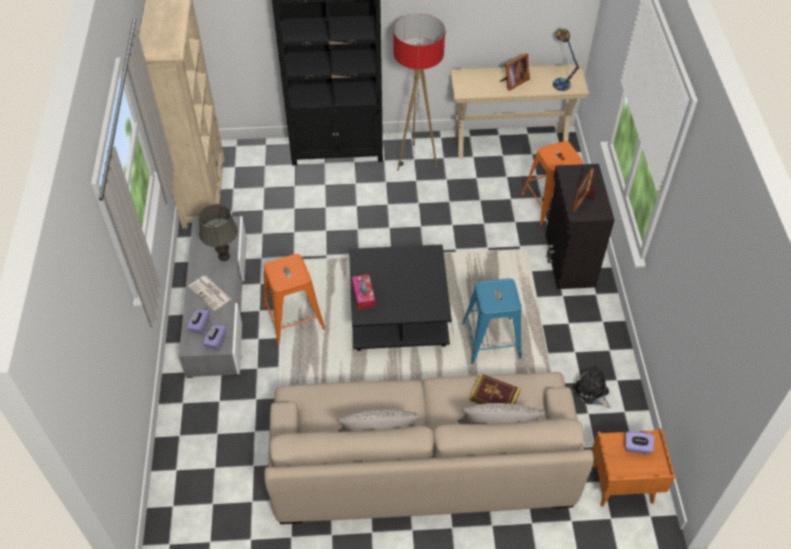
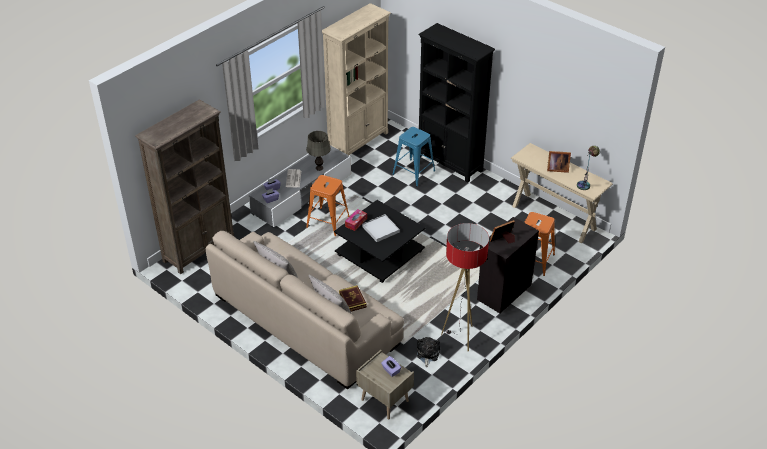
camera: 45 degrees right, 10 degrees down
(178, 479) = (199, 249): none -> brown bookcase
(400, 283) = (380, 229): none -> white tray
(415, 161) = (485, 193): floor lamp -> floor lamp (460, 337)
(491, 340) = (408, 296): blue stool -> blue stool (413, 172)
(622, 485) = (384, 400): orange nightstand -> beige nightstand

